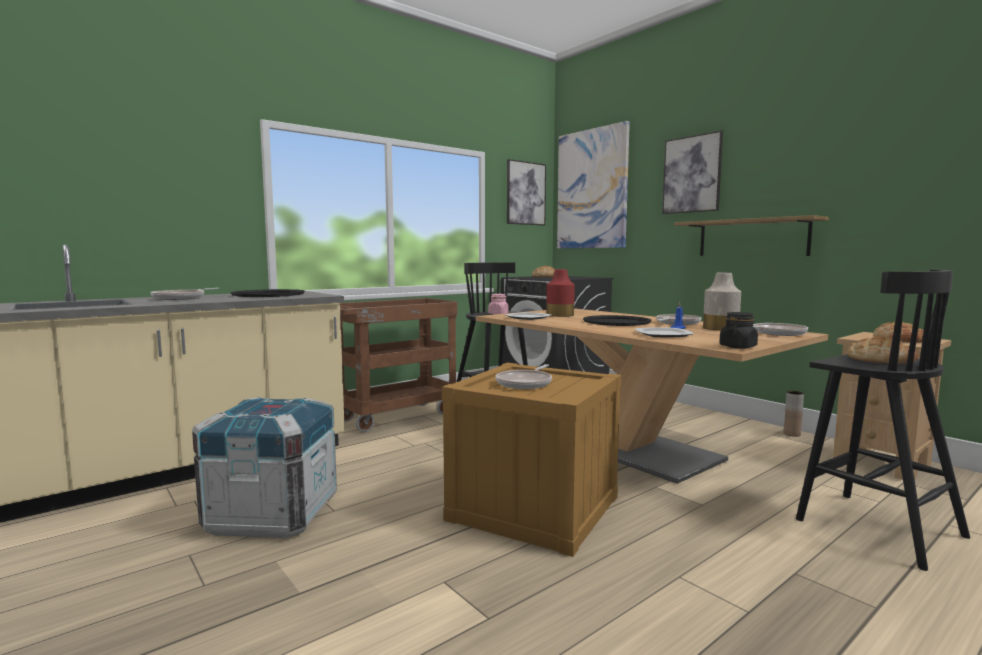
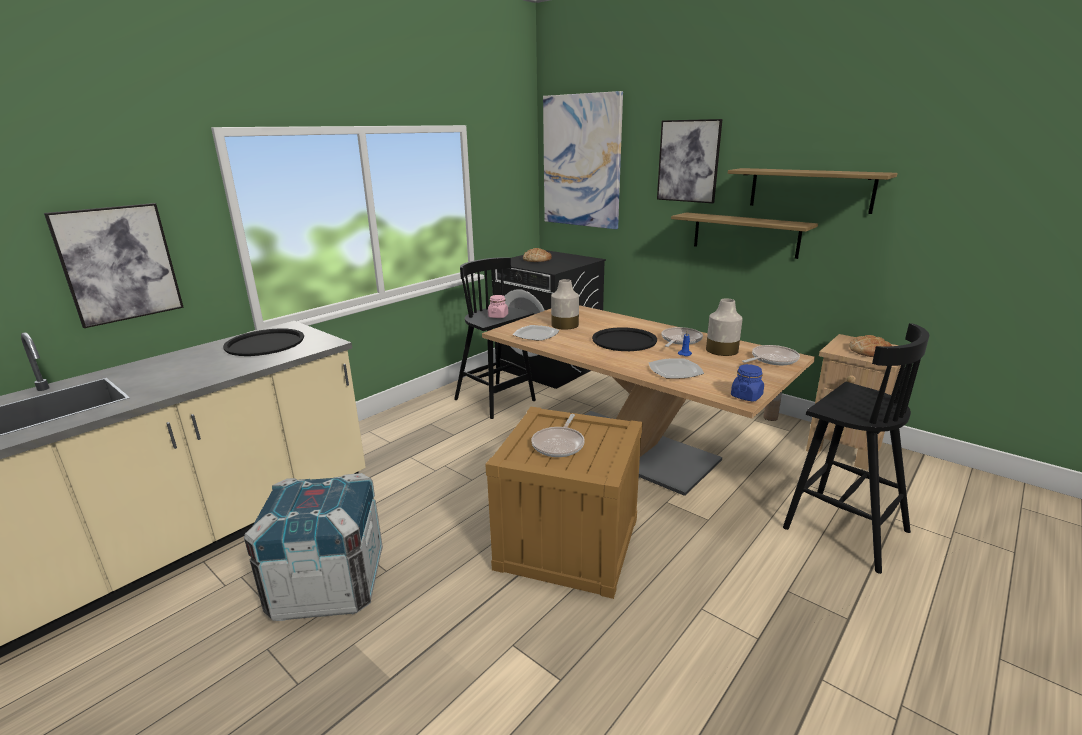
camera: 10 degrees left, 15 degrees up
(182, 298) = (173, 367): frying pan -> none
(392, 418) = (401, 431): brown cart -> none
(525, 193) = (510, 165): picture -> picture (119, 264)
(560, 315) = (565, 325): red vase -> beige vase
(738, 347) = (746, 396): black jar -> blue jar
(817, 184) = (810, 190): none -> shelf
(880, 360) = (861, 402): bread -> none

